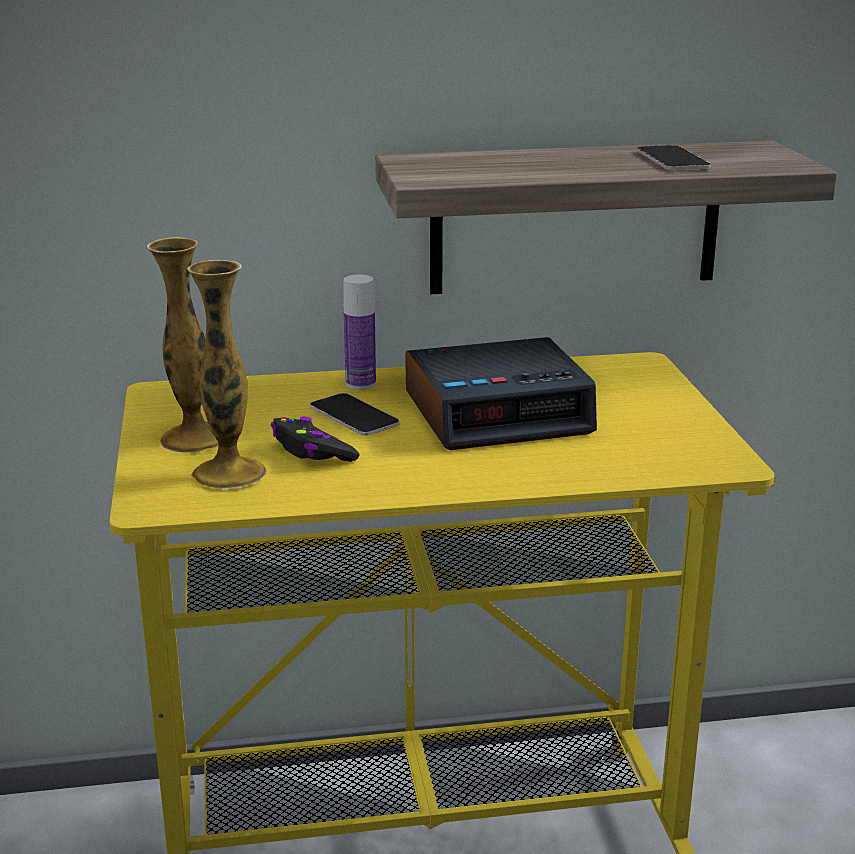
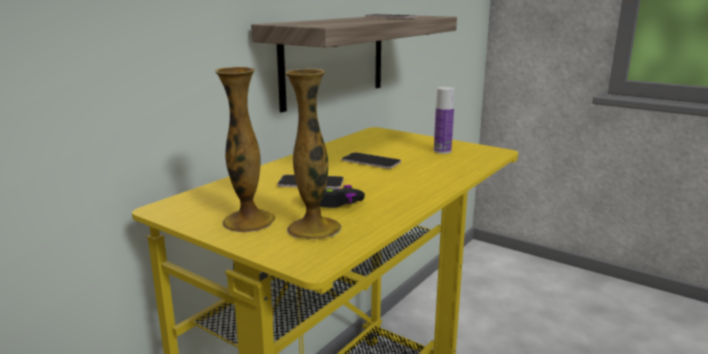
camera: 45 degrees left, 5 degrees down
(360, 384) = (278, 170): bottle -> bottle (442, 151)
(498, 412) = (371, 161): alarm clock -> phone

